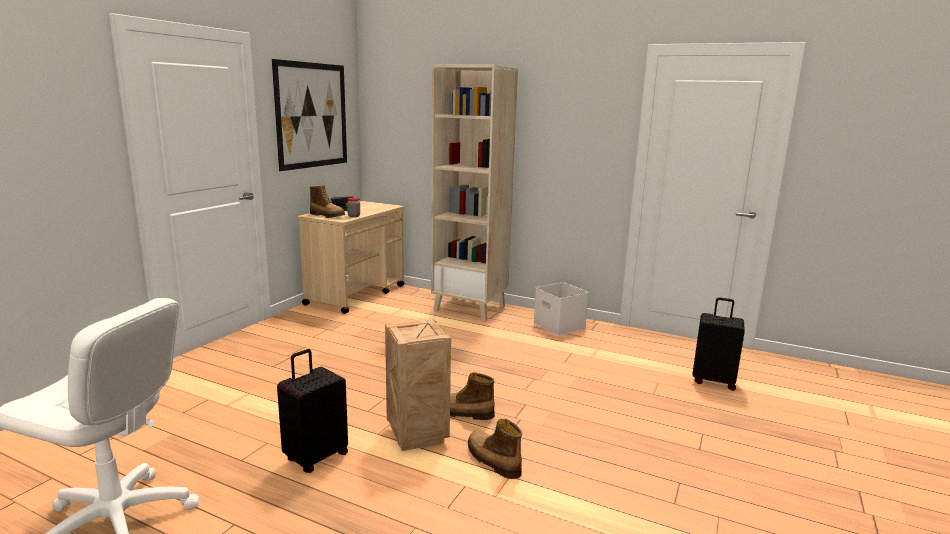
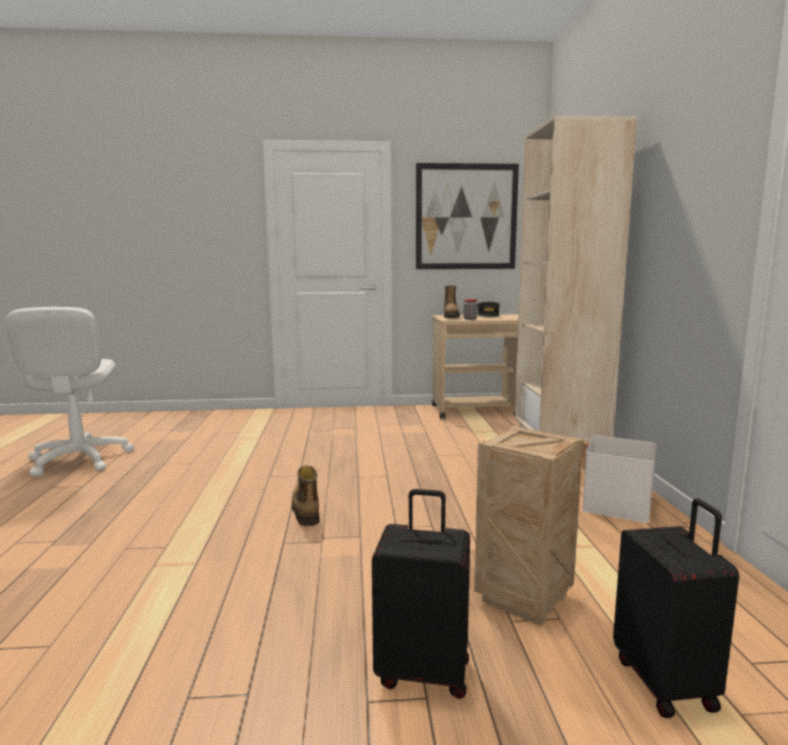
camera: 60 degrees right, 5 degrees down
(315, 457) = (181, 481): black suitcase -> black suitcase (424, 671)
(418, 436) = (242, 505): crate -> crate (524, 600)
(492, 461) = (220, 548): boot -> none

